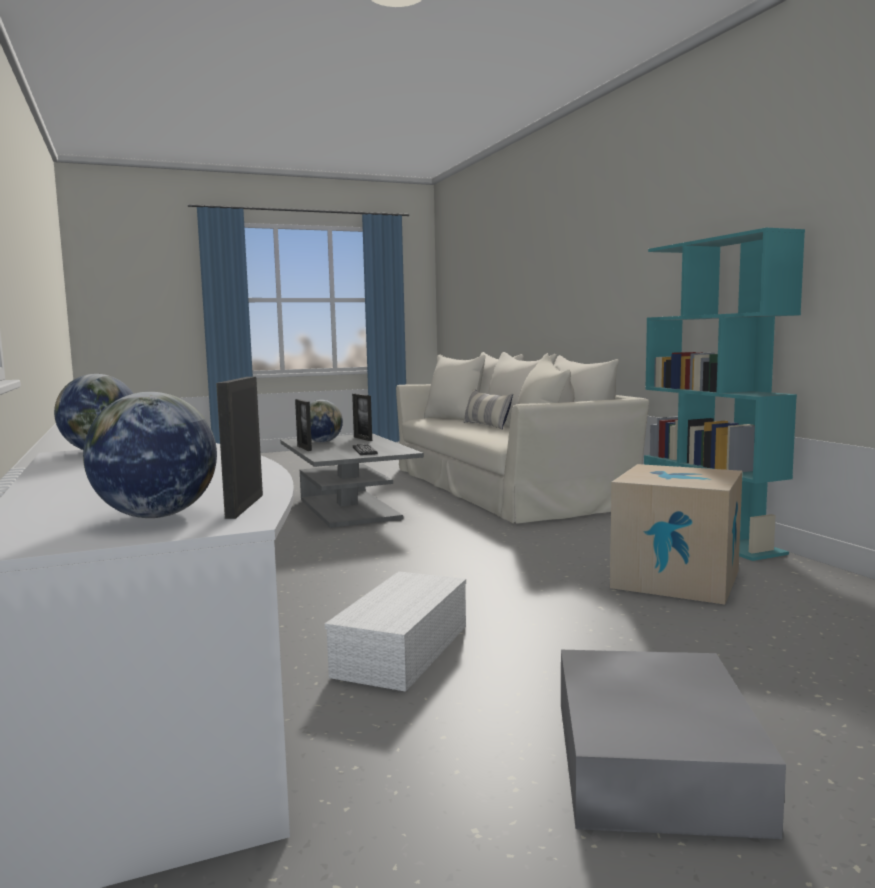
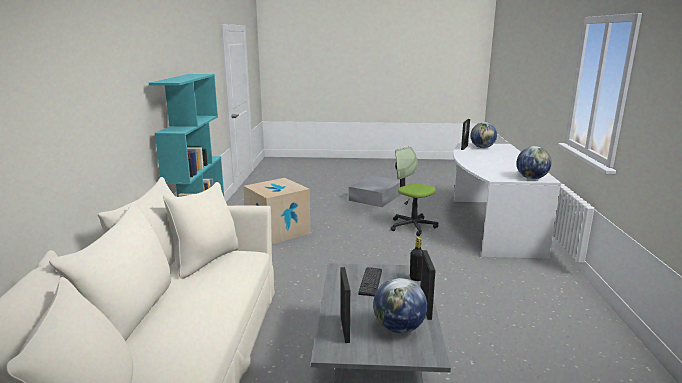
camera: 155 degrees left, 10 degrees up
(320, 455) = (416, 278): none -> black bottle
(403, 651) = (412, 226): white storage box -> office chair
(486, 425) = (166, 322): pillow -> none

